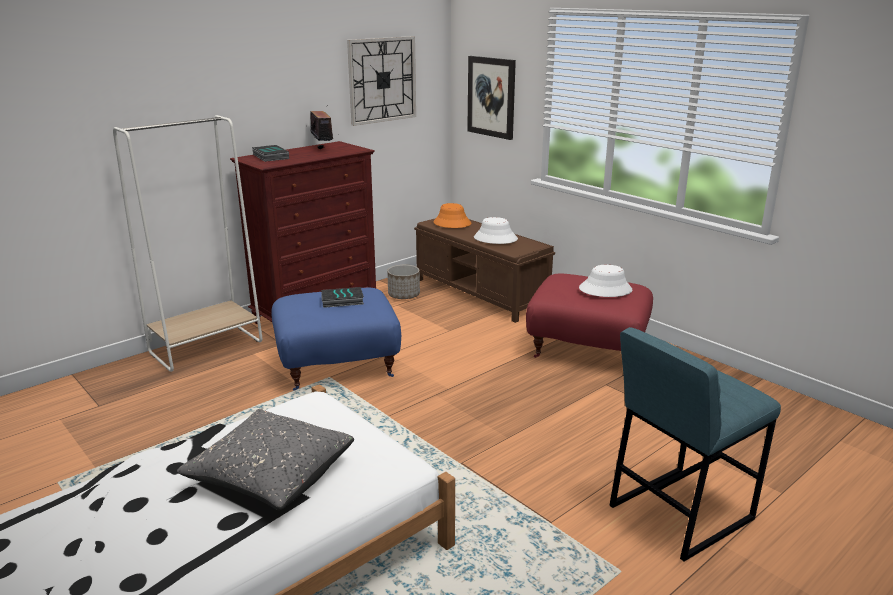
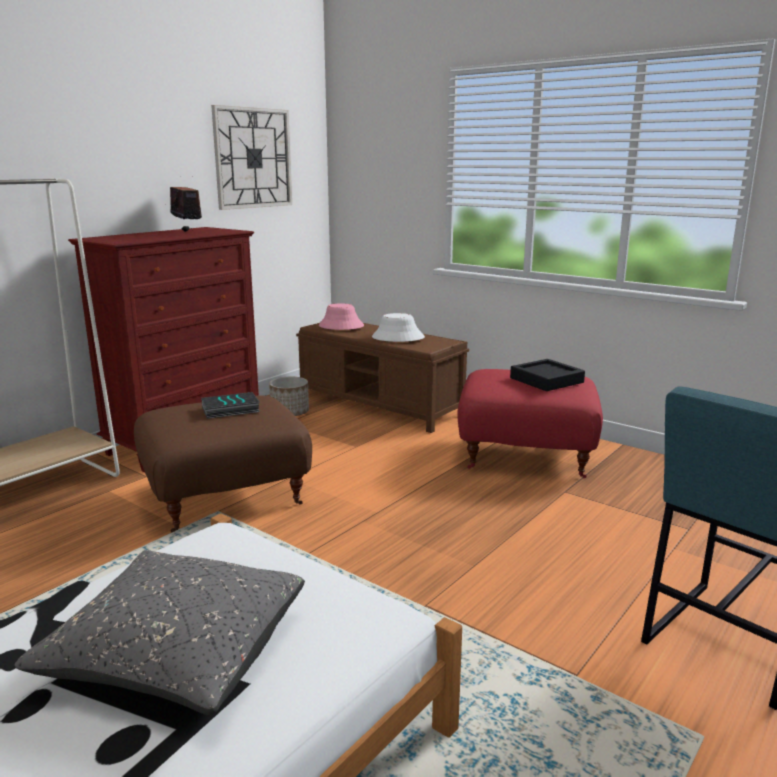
camera: 10 degrees left, 5 degrees down
(269, 156) = (122, 237): book -> none
(338, 366) = (226, 497): blue ottoman -> brown ottoman
(452, 223) = (341, 326): orange hat -> pink hat
(491, 97) = (379, 180): picture -> none
(605, 289) = (546, 380): white hat -> black tray

